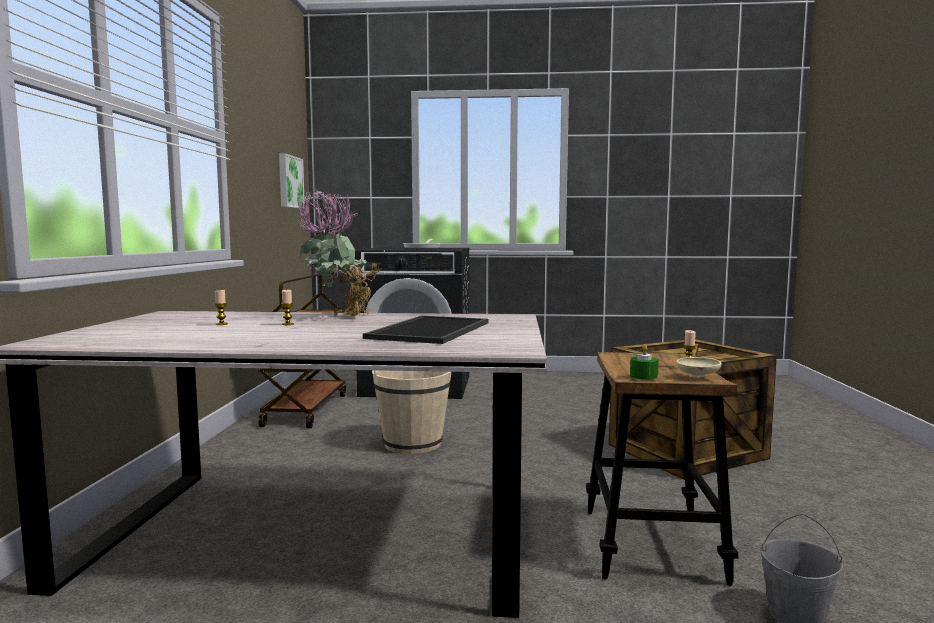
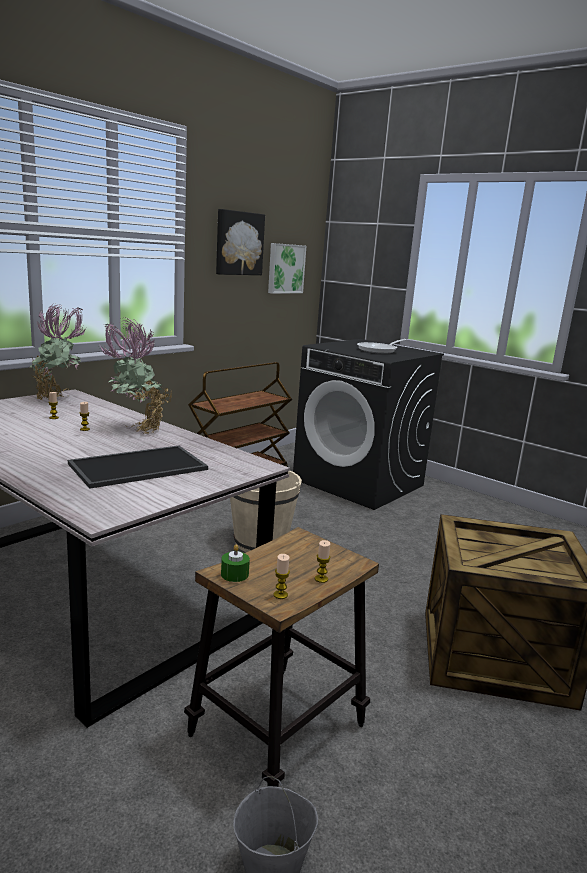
camera: 35 degrees right, 10 degrees up
(172, 316) = (58, 399): none -> potted plant
(259, 149) = (238, 243): none -> picture
(698, 376) = (280, 595): beige bowl -> candle

